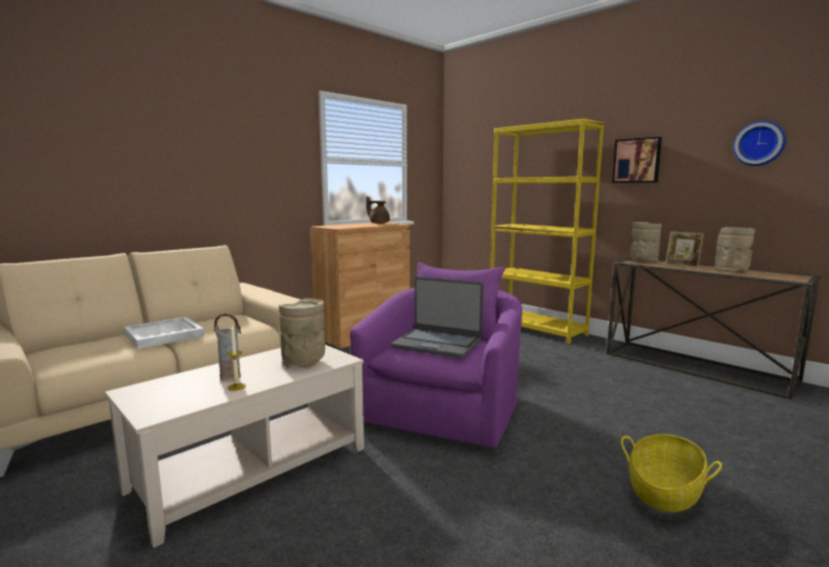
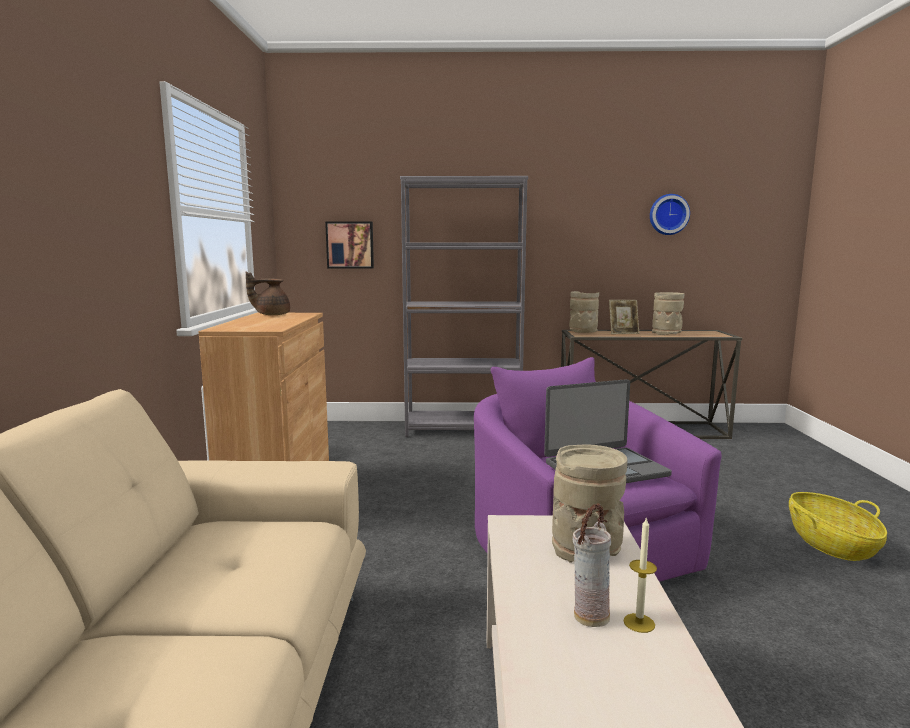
camera: 45 degrees left, 0 degrees up
(165, 335) = (198, 617): white tray -> none
(536, 329) = (463, 429): yellow bookcase -> grey bookcase
(637, 160) = (558, 225): picture -> picture (350, 245)

